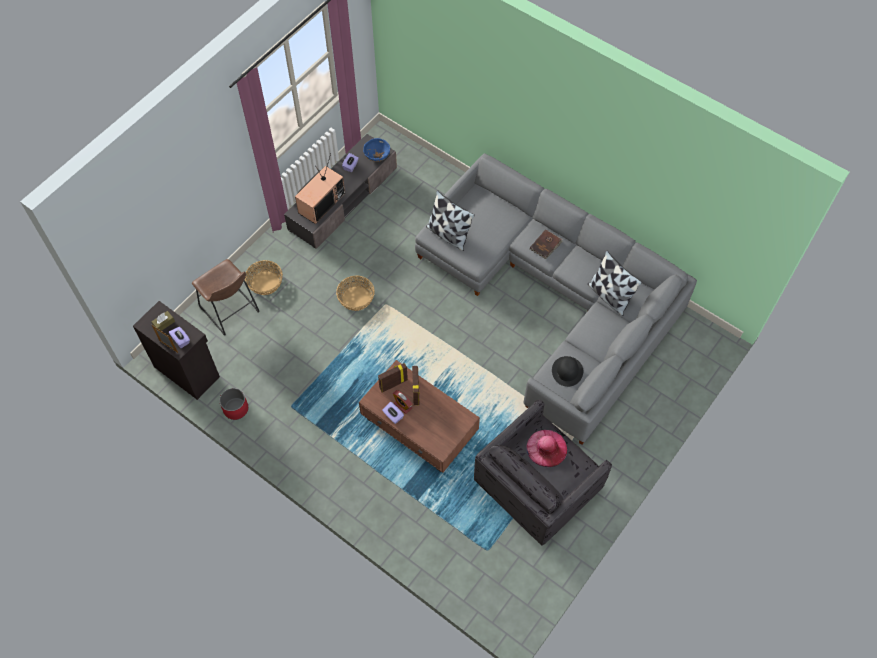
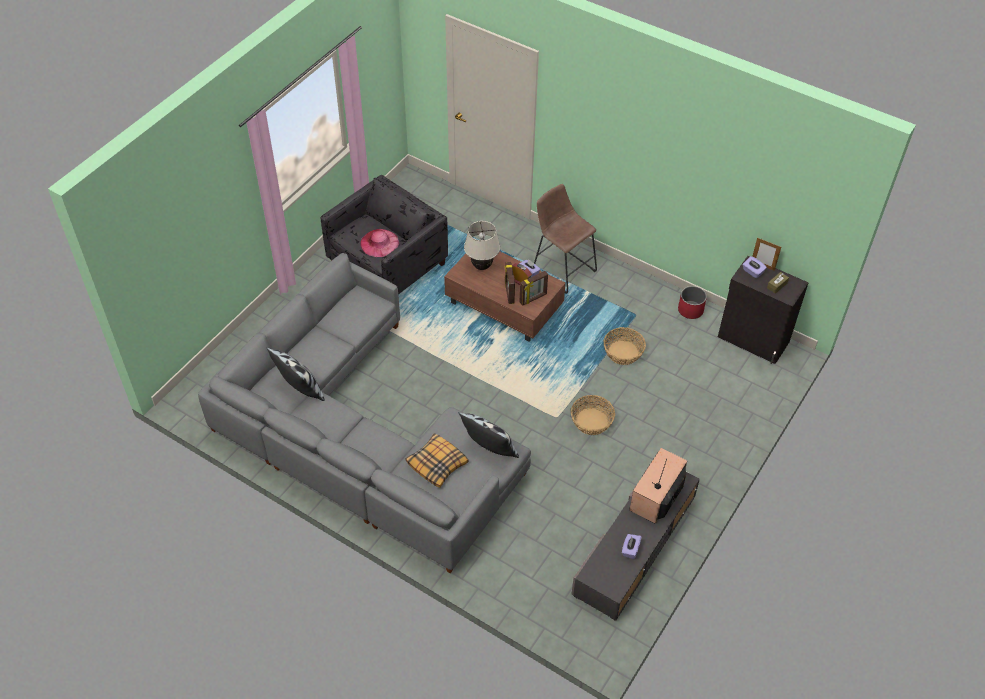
camera: 175 degrees right, 10 degrees down
(231, 312) = (729, 399): brown stool -> brown stool (562, 268)
(265, 283) = (701, 433): basket -> basket (623, 352)
(377, 156) = (597, 566): blue bowl -> none
(440, 427) = (482, 266): none -> beige table lamp
(491, 222) = (437, 464): none -> pillow
(546, 245) = (370, 440): brown book -> none
(567, 371) = (355, 311): black hat -> none

